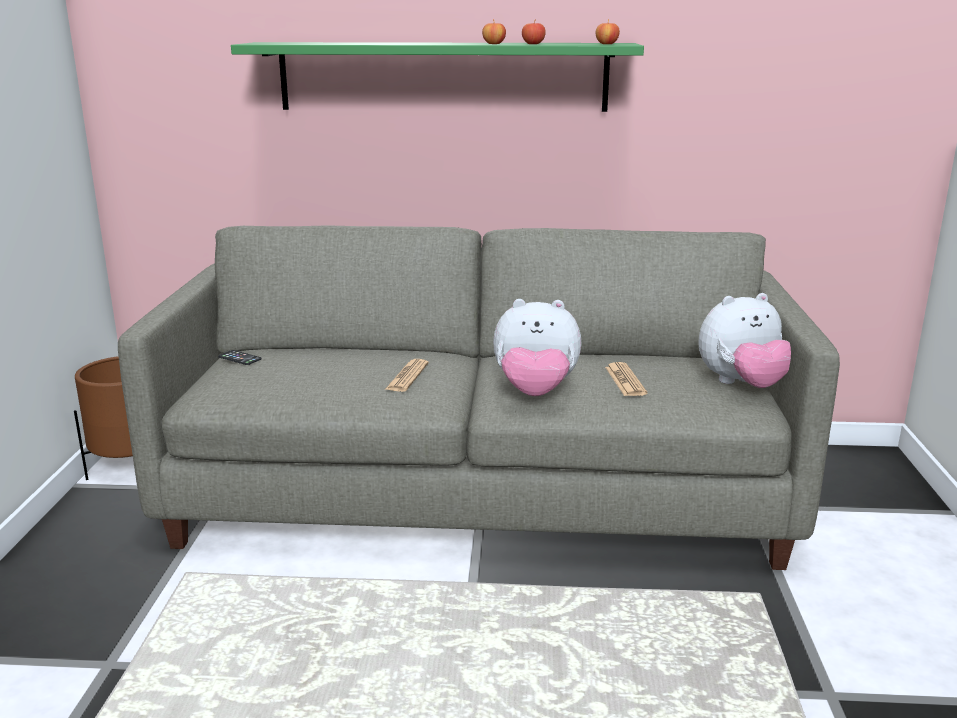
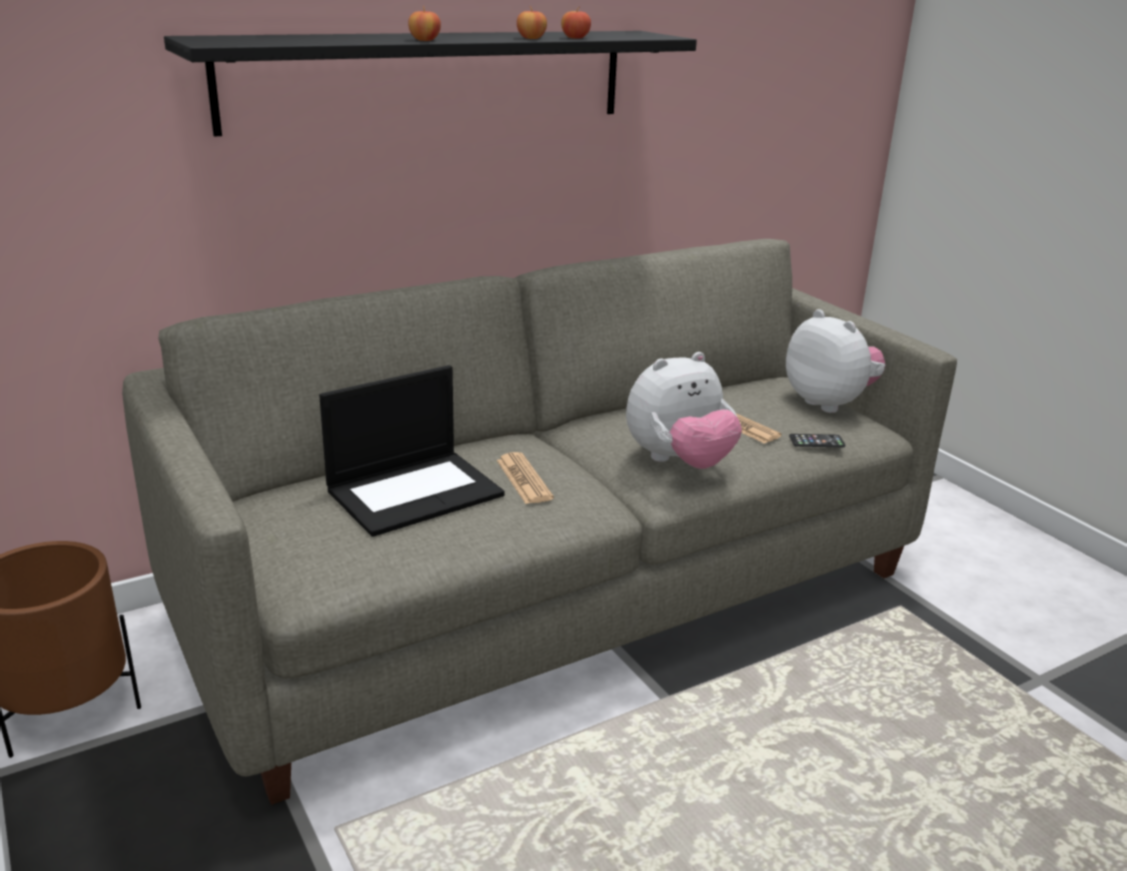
camera: 35 degrees left, 5 degrees up
(239, 358) = (276, 510): phone -> phone (816, 441)
(329, 367) = (415, 491): none -> laptop
(443, 76) = (431, 79): green shelf -> black shelf
(606, 44) = (648, 36): apple -> apple (424, 40)
(742, 385) = (830, 403): plush toy -> plush toy turned 75 degrees counterclockwise

